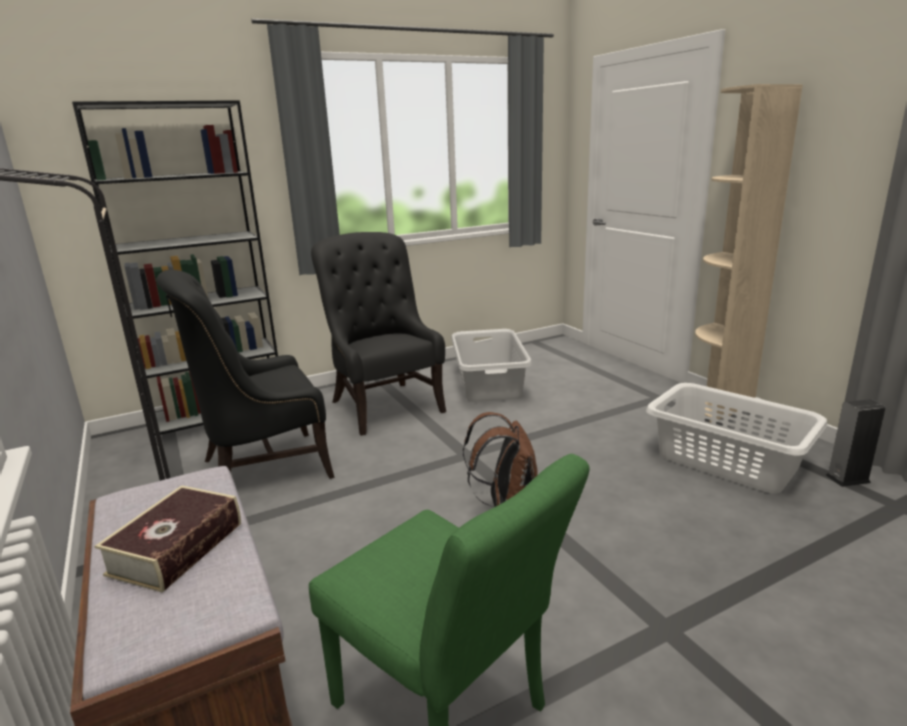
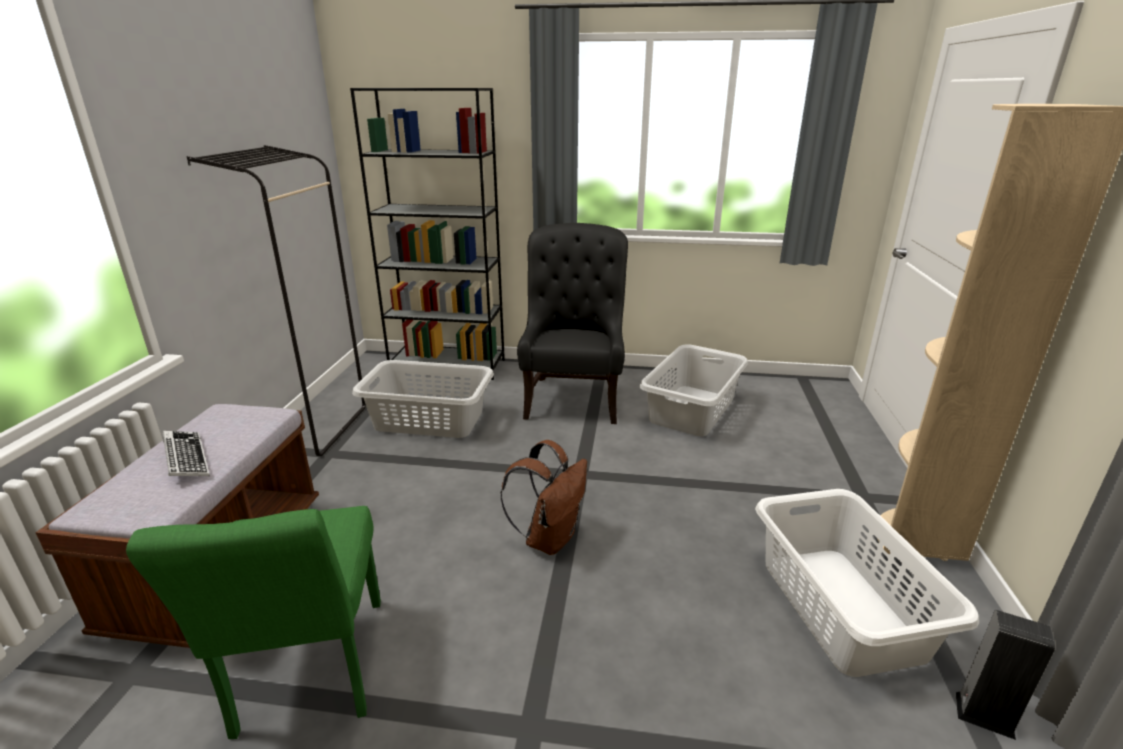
camera: 35 degrees right, 5 degrees up
(177, 548) = (186, 459): book -> keyboard
(264, 468) = (429, 419): black chair -> grey laundry basket

